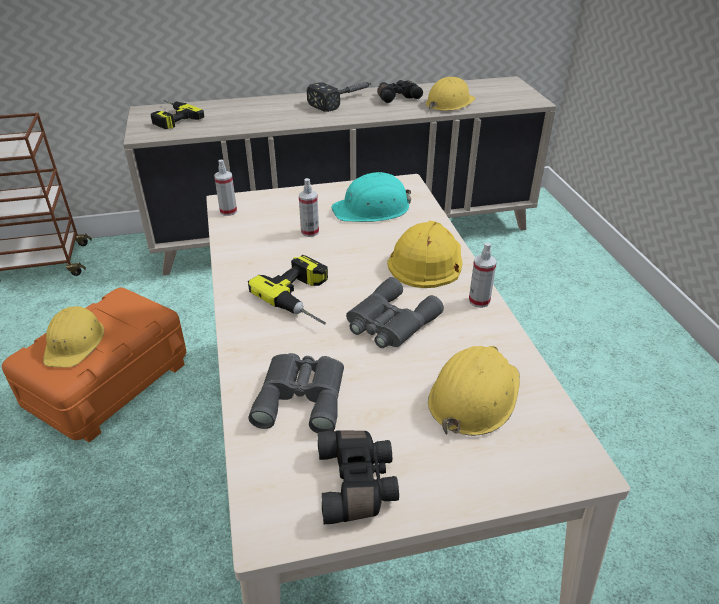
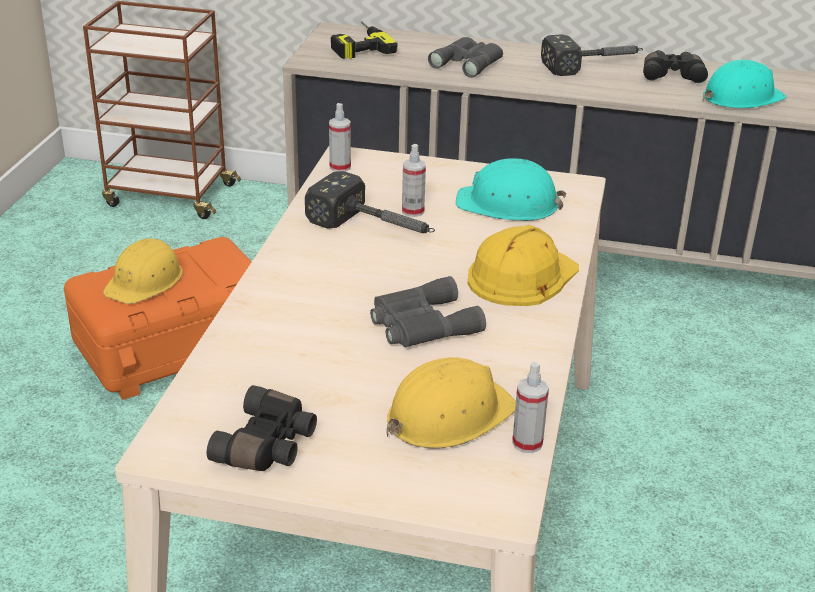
camera: 25 degrees right, 5 degrees down
(293, 253) = (375, 228): none -> hammer
(302, 395) = (276, 361): grey binoculars -> grey binoculars (469, 63)
(306, 298) = (353, 276): power drill -> none
(449, 103) = (741, 98): yellow hard hat -> turquoise hard hat
(479, 301) = (543, 332): spray bottle -> spray bottle (527, 443)

